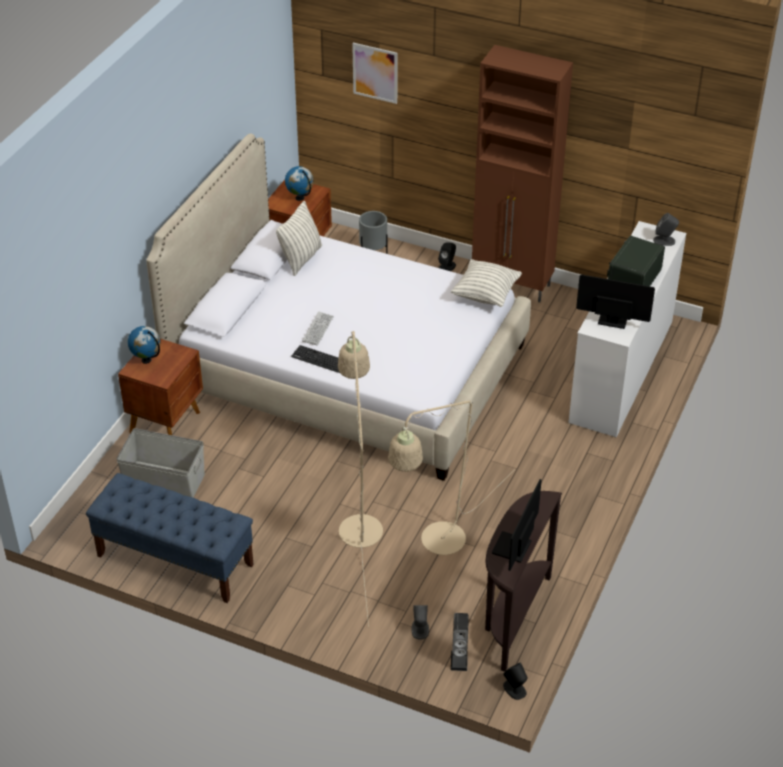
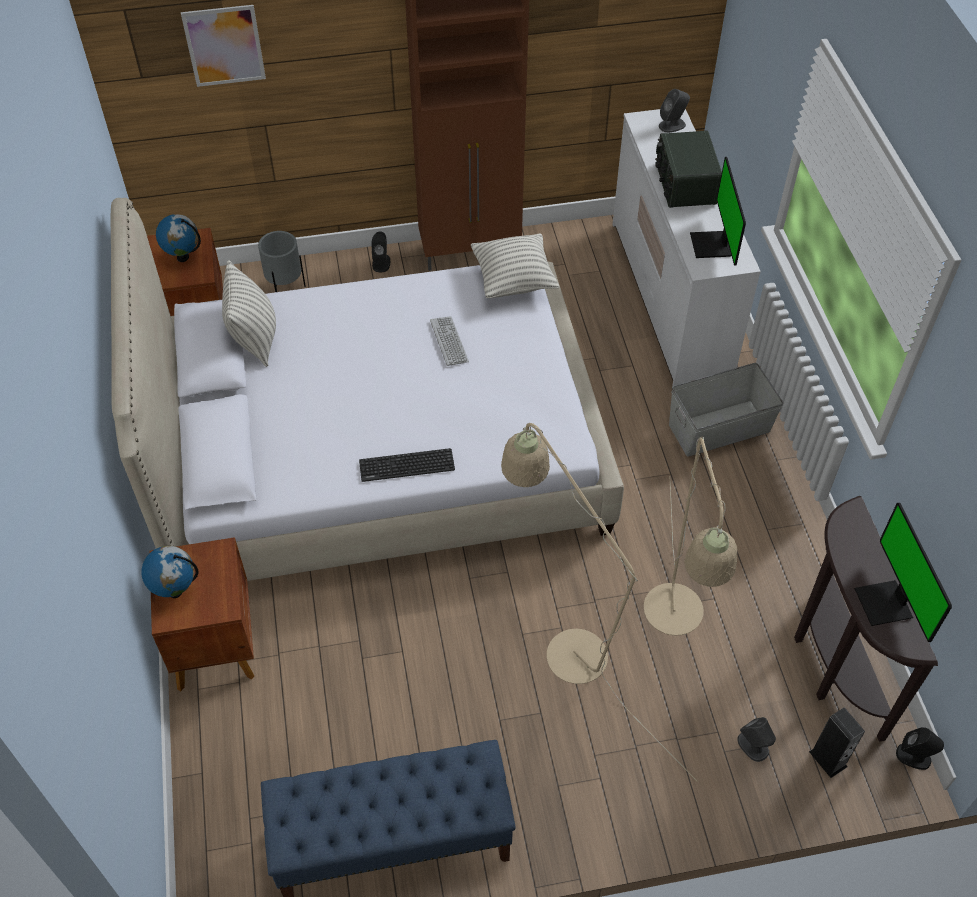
camera: 35 degrees left, 10 degrees up
(164, 480) = (281, 732): grey storage box -> grey storage box (720, 428)
(318, 329) = (361, 425): keyboard -> keyboard (449, 341)
(612, 319) = (712, 245): monitor -> monitor turned 75 degrees counterclockwise

